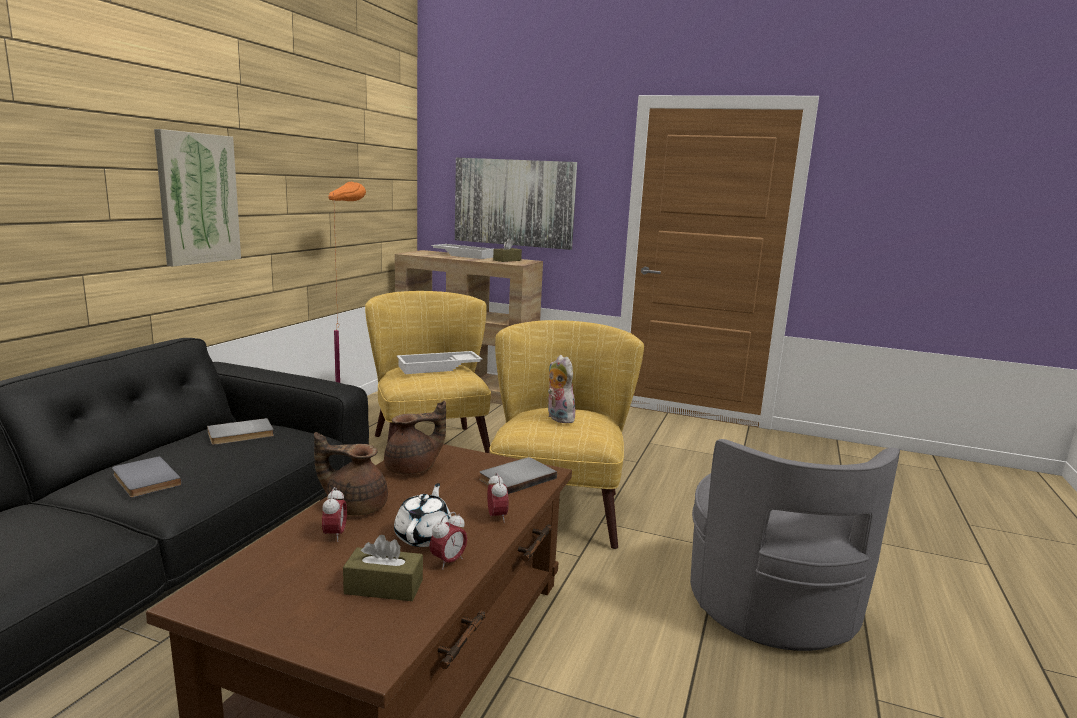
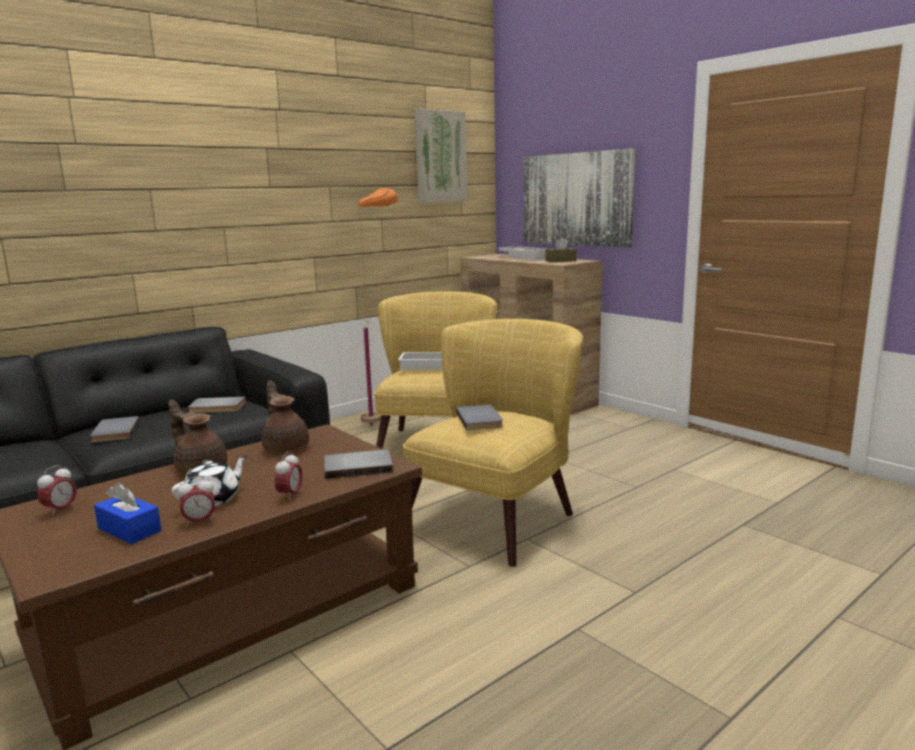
camera: 30 degrees right, 0 degrees up
(198, 198) = (235, 210): picture -> picture (440, 156)
(335, 535) = (155, 487): alarm clock -> alarm clock (60, 510)
(384, 587) = (129, 530): brown tissue box -> blue tissue box
(413, 469) = (286, 447): brown teapot -> brown teapot turned 120 degrees counterclockwise
(558, 418) = (481, 420): plush toy -> grey book
(771, 603) = (631, 661): grey armchair -> none

